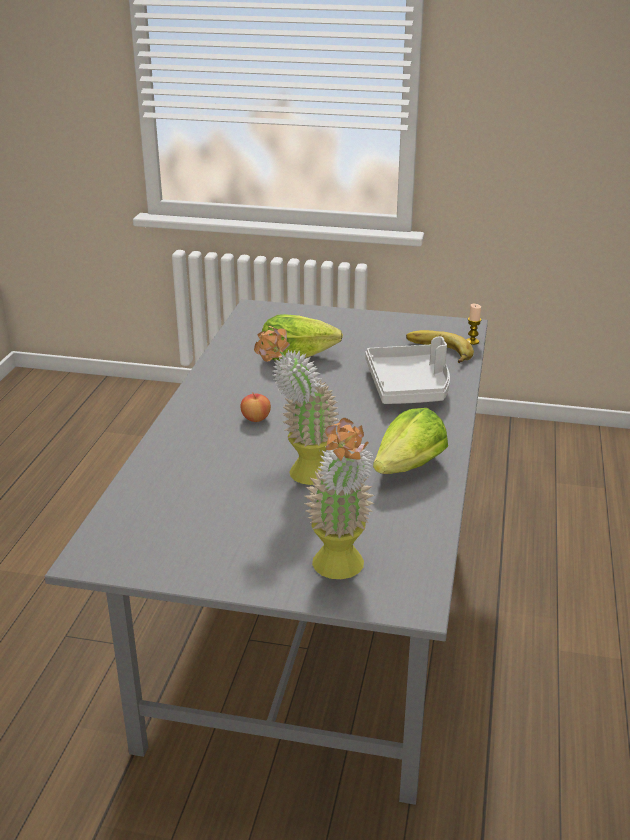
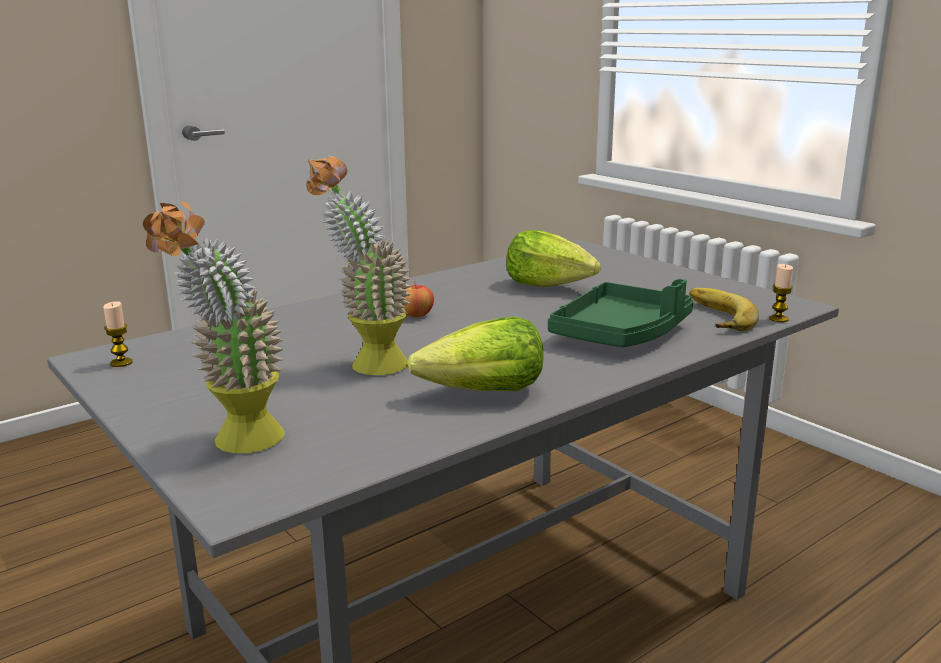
camera: 40 degrees right, 10 degrees down
(123, 552) = (121, 363): none -> candle
(409, 387) = (622, 334): grey tray -> green tray

